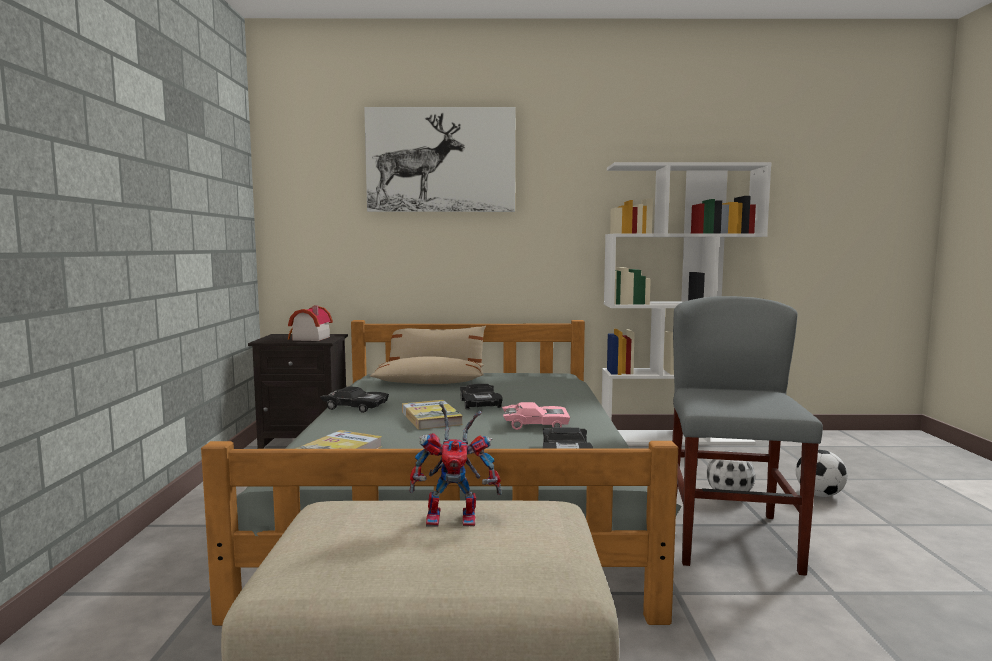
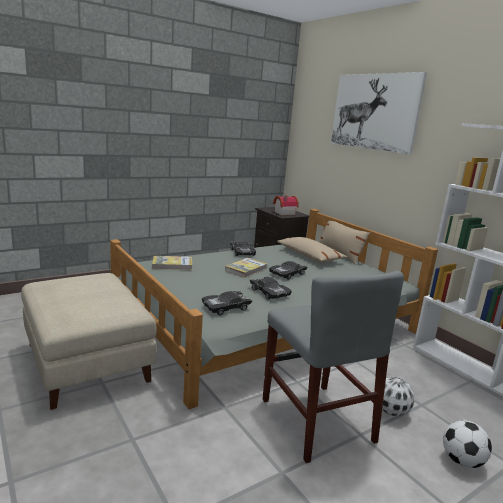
camera: 55 degrees right, 10 degrees up
(456, 518) = (102, 295): toy robot -> none
(535, 424) = (269, 292): pink toy car -> black toy car
(730, 539) = (316, 420): grey chair -> grey chair turned 90 degrees clockwise

